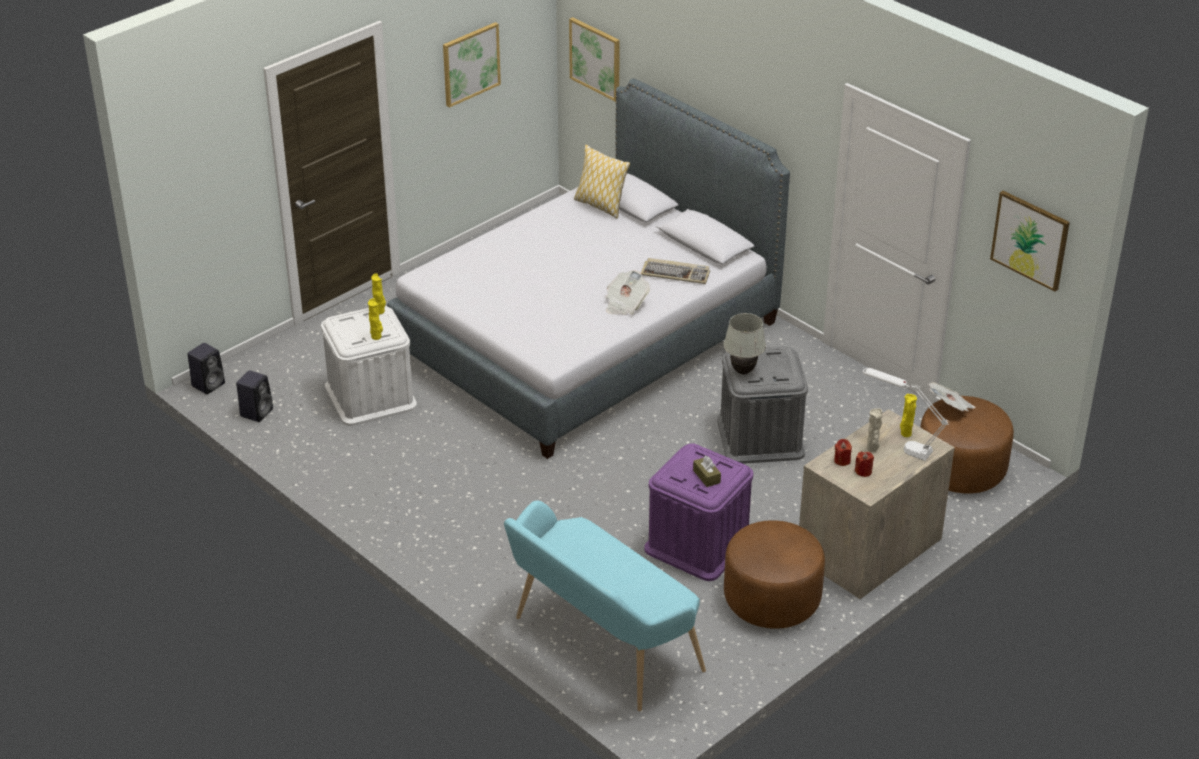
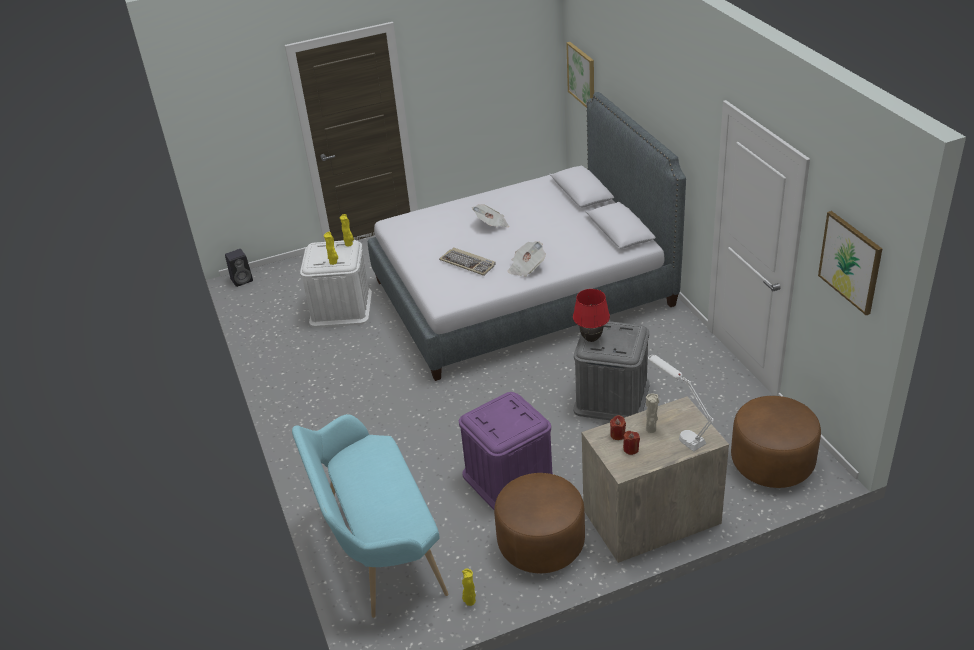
camera: 25 degrees right, 0 degrees up
(257, 412) = (259, 305): black speaker -> none
(470, 64) = (480, 68): picture -> none
(600, 205) = (556, 190): pillow -> none
(676, 273) = (581, 250): keyboard -> keyboard (468, 263)
(706, 476) = (505, 423): brown tissue box -> none
(743, 371) = (591, 339): white table lamp -> red table lamp
(905, 434) = (689, 422): yellow vase -> yellow vase (469, 602)
(950, 407) = (766, 405): newspaper -> newspaper (491, 224)

